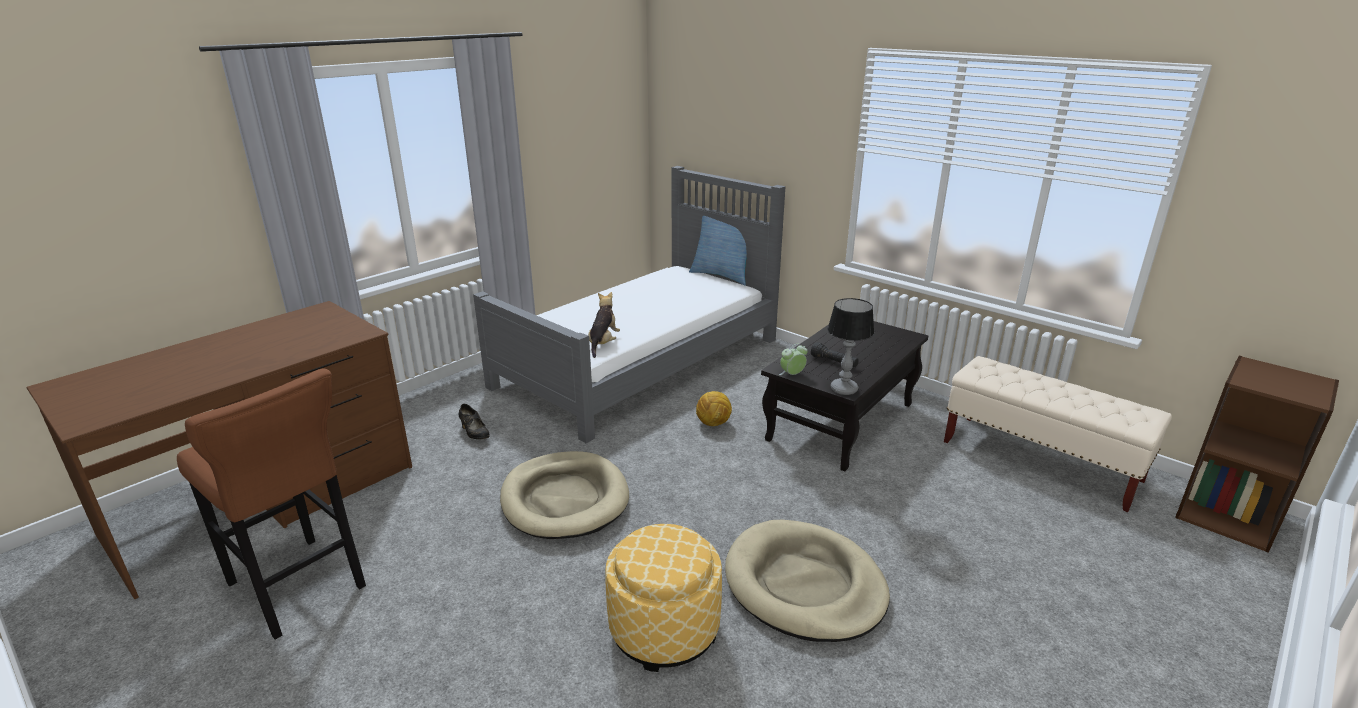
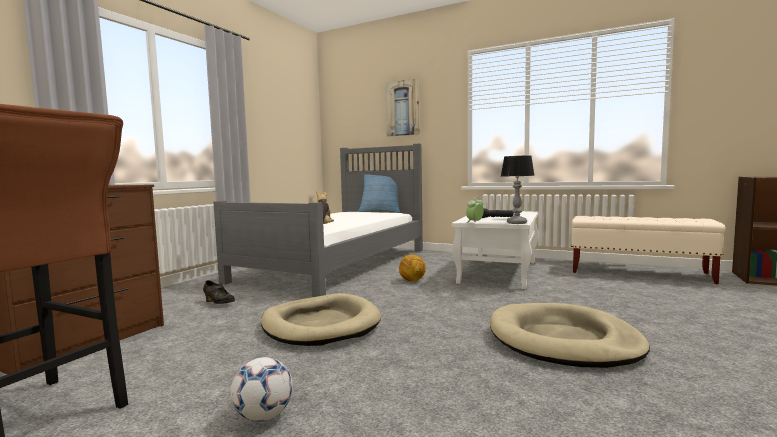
camera: 15 degrees left, 20 degrees down
(465, 627) = (263, 416): none -> football
(664, 629) = (474, 383): ottoman -> none
(764, 122) = (403, 108): none -> picture
(840, 422) = (498, 272): black coffee table -> white coffee table

